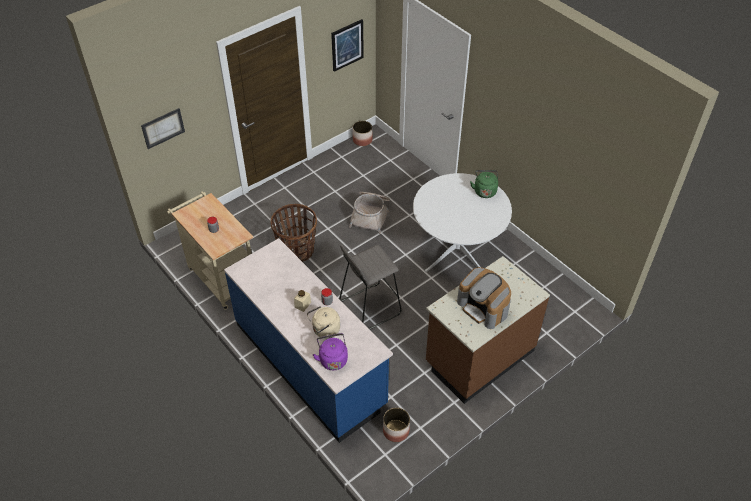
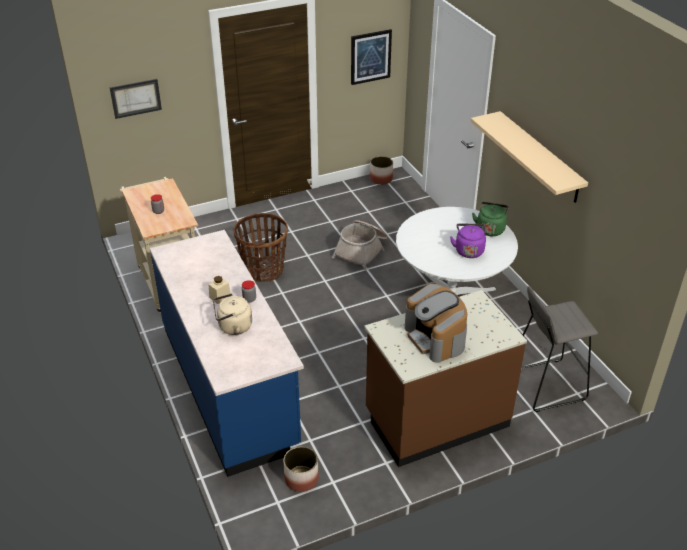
camera: 15 degrees right, 10 degrees down
(332, 359) = (228, 357): purple kettle -> purple kettle (468, 250)
(369, 307) = (323, 341): grey stool -> grey stool (546, 384)
(521, 133) = (539, 157): none -> beige shelf

